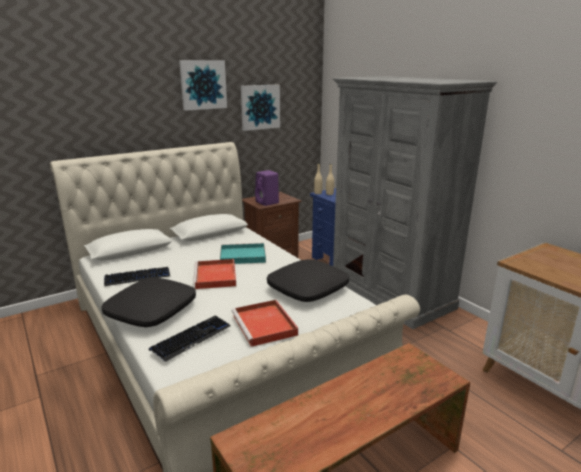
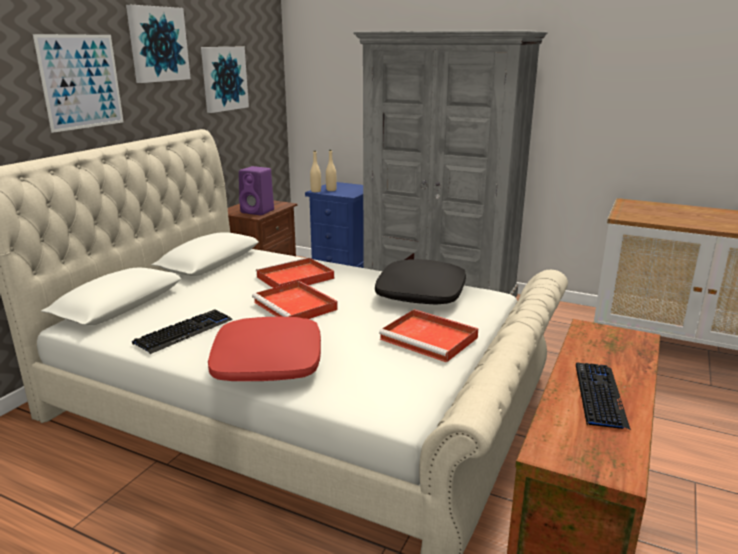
camera: 30 degrees left, 0 degrees up
(140, 109) = (81, 82): none -> picture
(151, 310) = (267, 362): black pillow -> red pillow
(191, 338) = (371, 374): keyboard -> keyboard (599, 395)
(241, 256) = (294, 278): turquoise tray -> red tray

